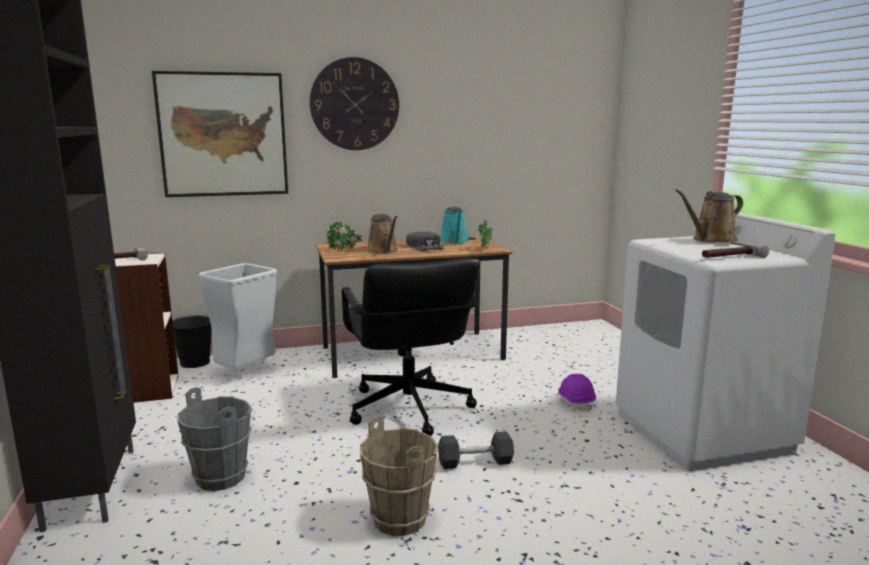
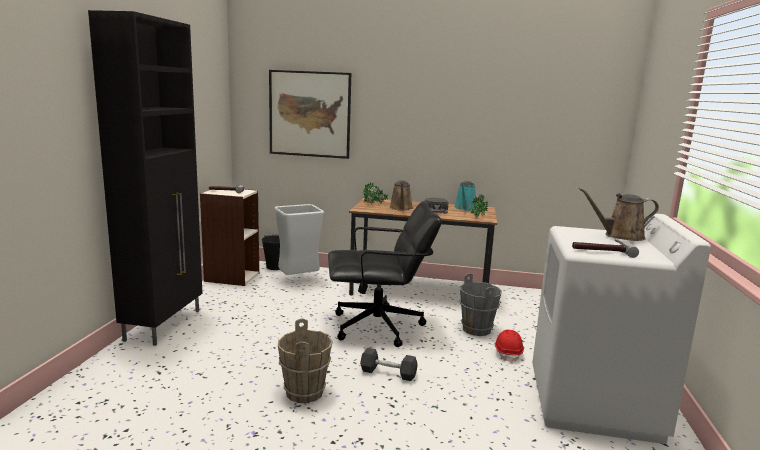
camera: 25 degrees right, 0 degrees up
(221, 477) = (229, 338): grey bucket -> grey bucket (477, 329)
(355, 104) = (402, 97): wall clock -> none
(408, 409) = (378, 327): black office chair -> black office chair turned 105 degrees counterclockwise
(575, 402) = (508, 353): purple hard hat -> red hard hat

